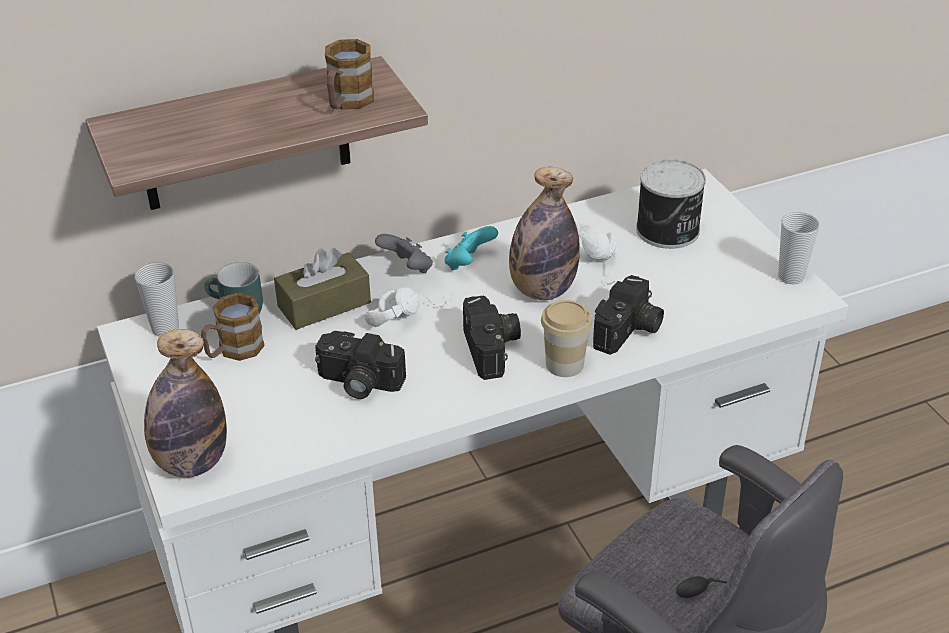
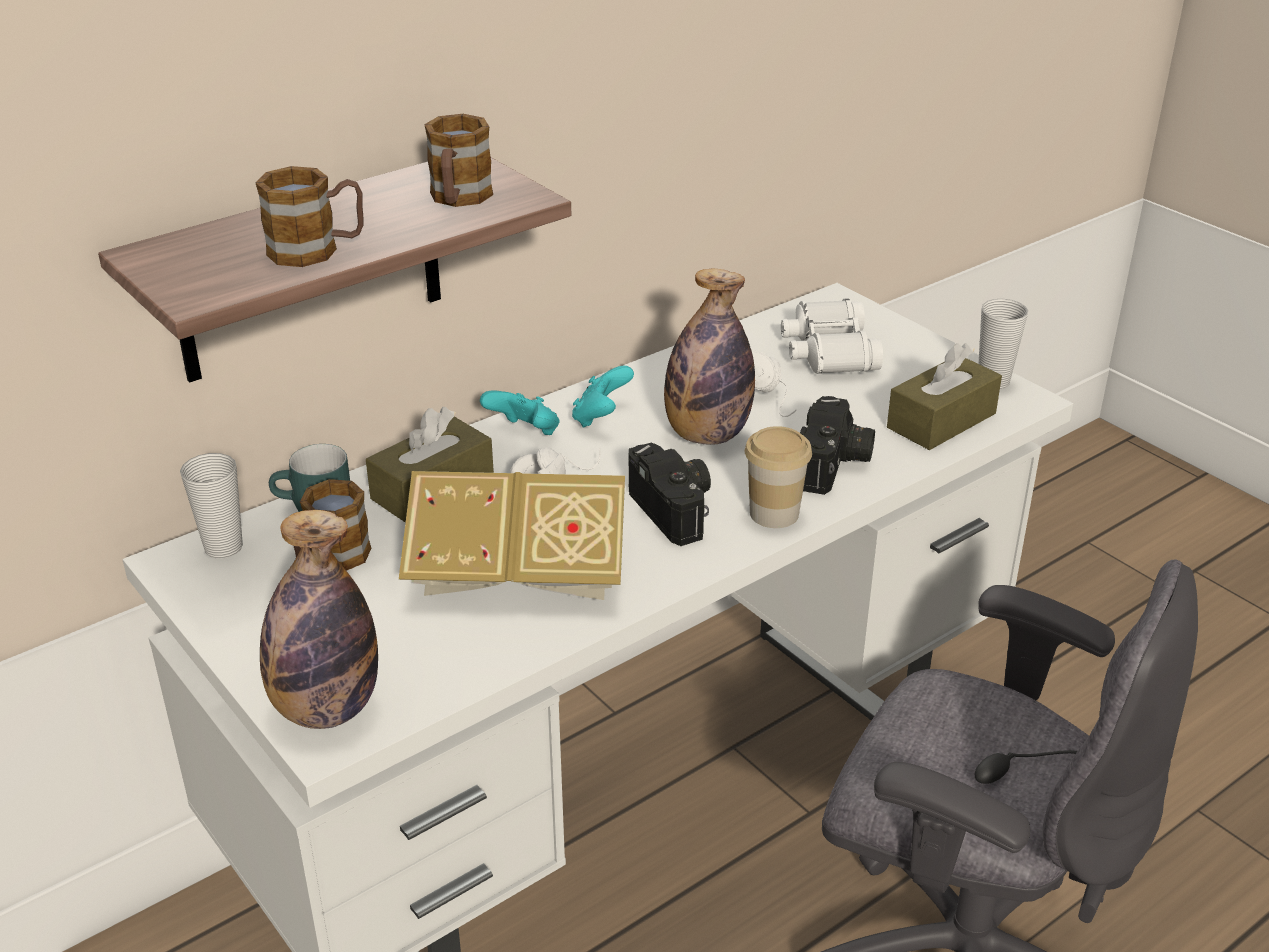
camera: 15 degrees left, 5 degrees down
(229, 136) = (317, 250): none -> mug
(358, 383) = (517, 574): camera -> book
(407, 269) = (525, 433): grey game controller -> turquoise game controller
(669, 231) = (828, 351): can -> white binoculars
(731, 305) = (941, 421): none -> brown tissue box

